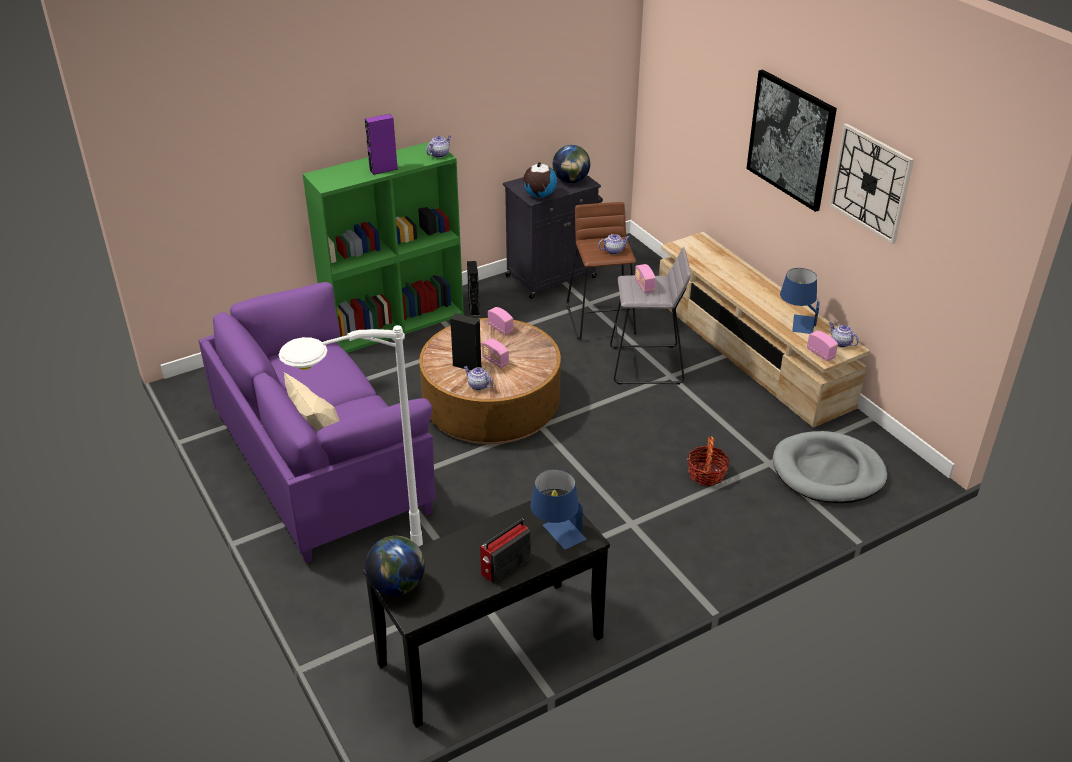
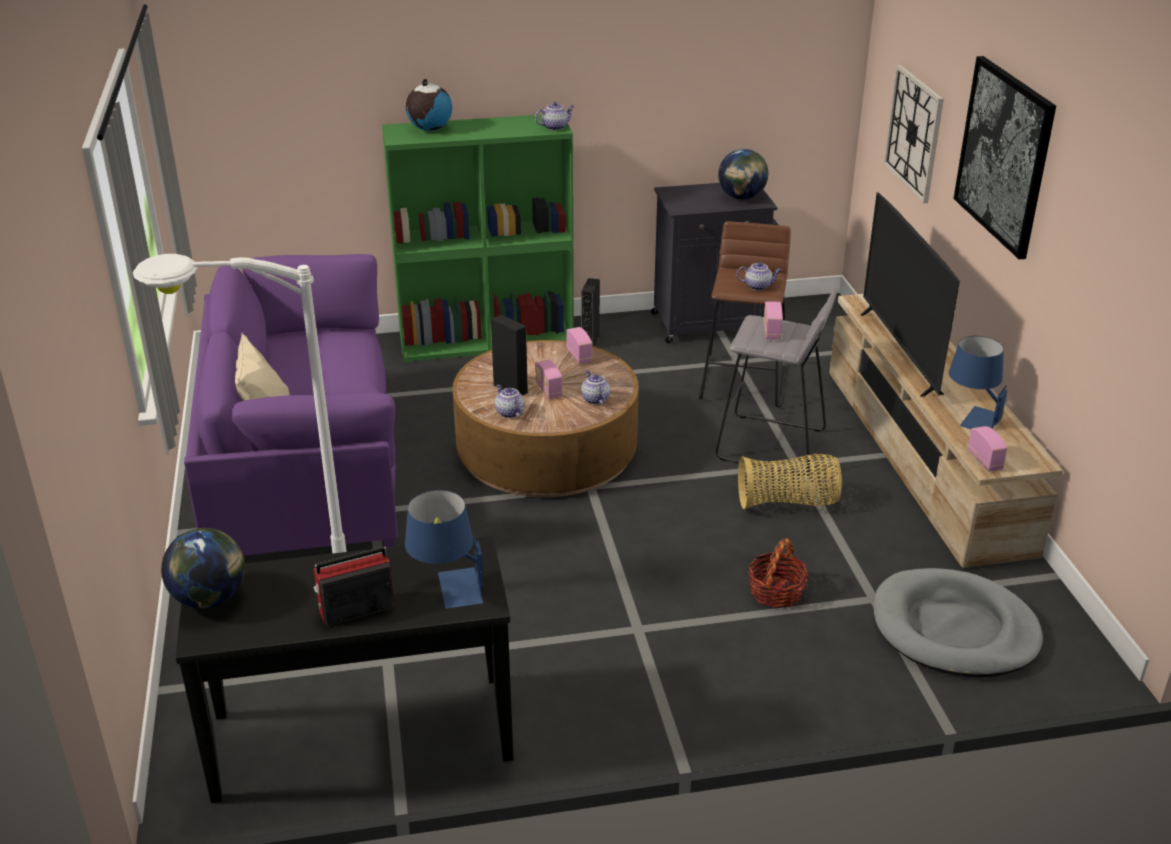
camera: 20 degrees right, 5 degrees down
(383, 170) = (476, 133): purple speaker -> none
(539, 195) = (690, 206): globe -> globe (429, 129)
(680, 406) = (788, 502): none -> basket
(726, 283) = (900, 352): none -> television
(840, 343) = (1023, 453): teapot -> teapot (594, 399)
(870, 183) = (1084, 216): wall clock -> wall clock (914, 133)

